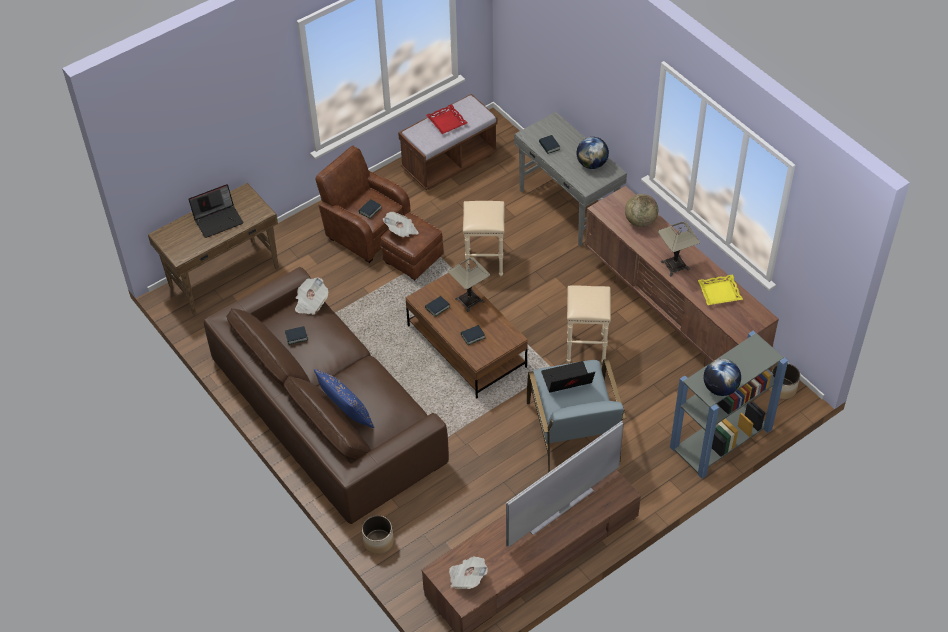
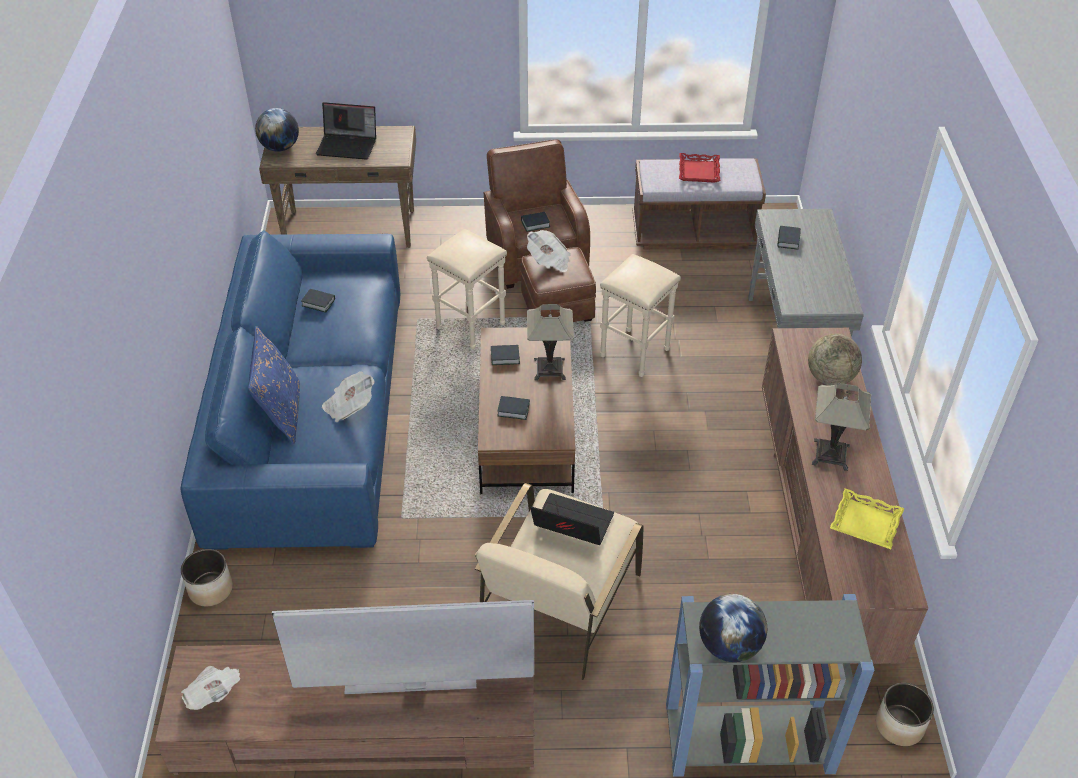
camera: 35 degrees right, 5 degrees down
(311, 303) = (369, 278): newspaper -> newspaper (349, 406)
(326, 410) = (309, 411): brown sofa -> blue sofa
(573, 430) = (559, 602): blue armchair -> beige armchair
(587, 348) = (668, 514): beige stool -> beige stool (471, 327)
(591, 164) = (825, 283): globe -> globe (280, 147)

